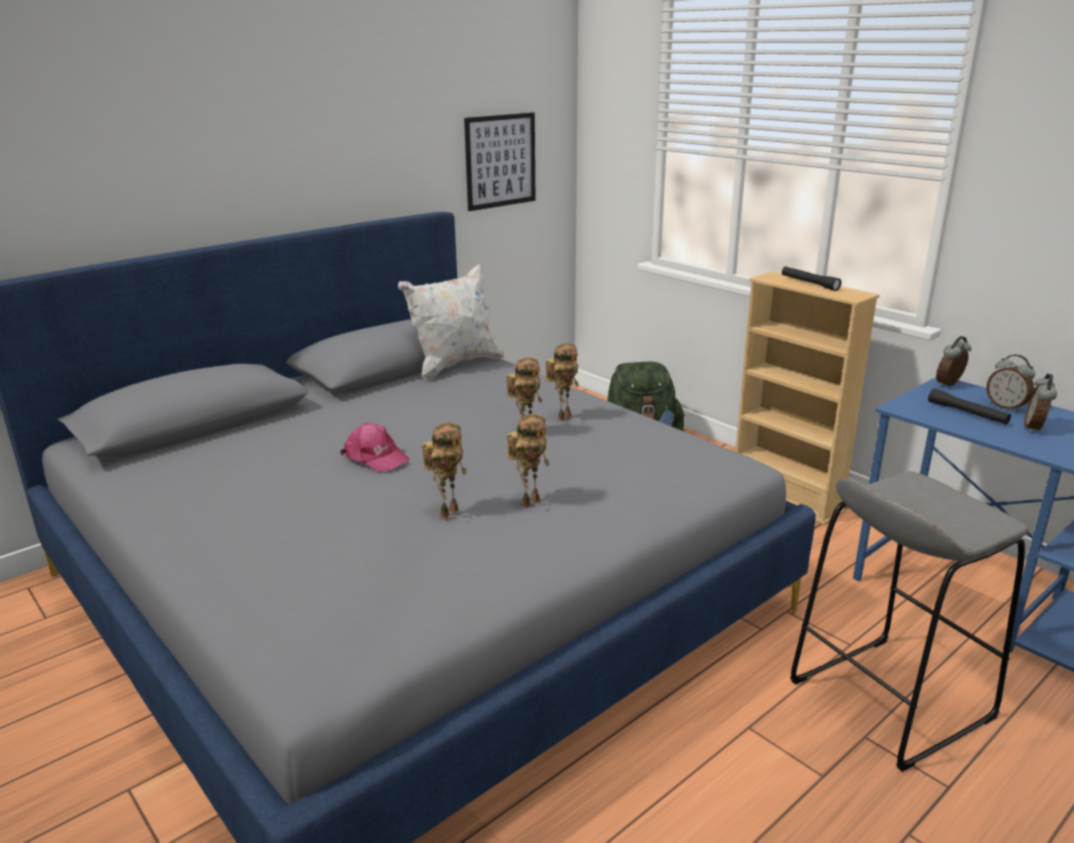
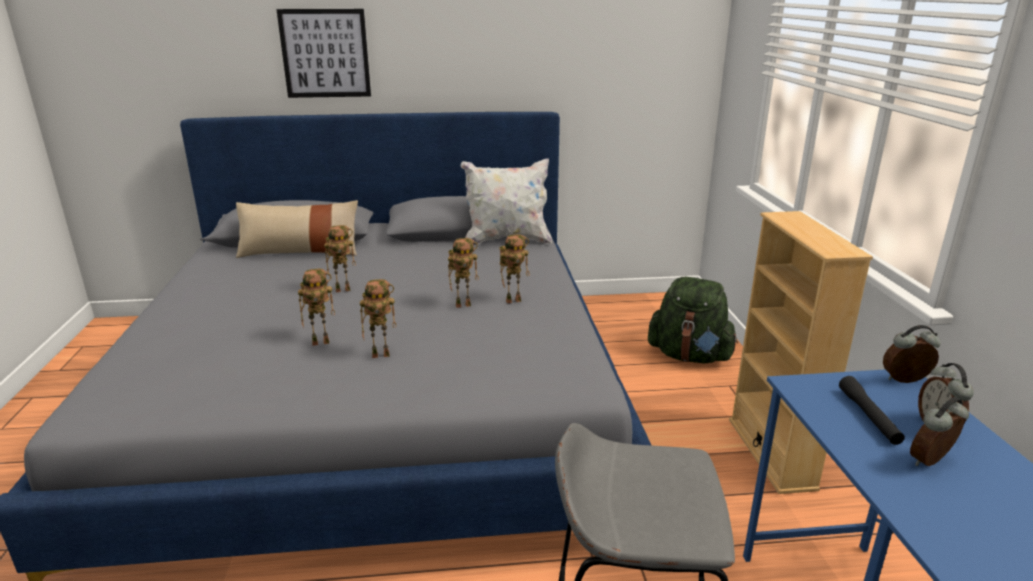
camera: 35 degrees right, 0 degrees up
(235, 436) = (300, 252): none -> beige pillow
(375, 457) = (344, 289): pink cap -> toy robot
(500, 161) = (629, 74): picture -> picture (325, 53)
(809, 283) = (812, 229): black flashlight -> none

